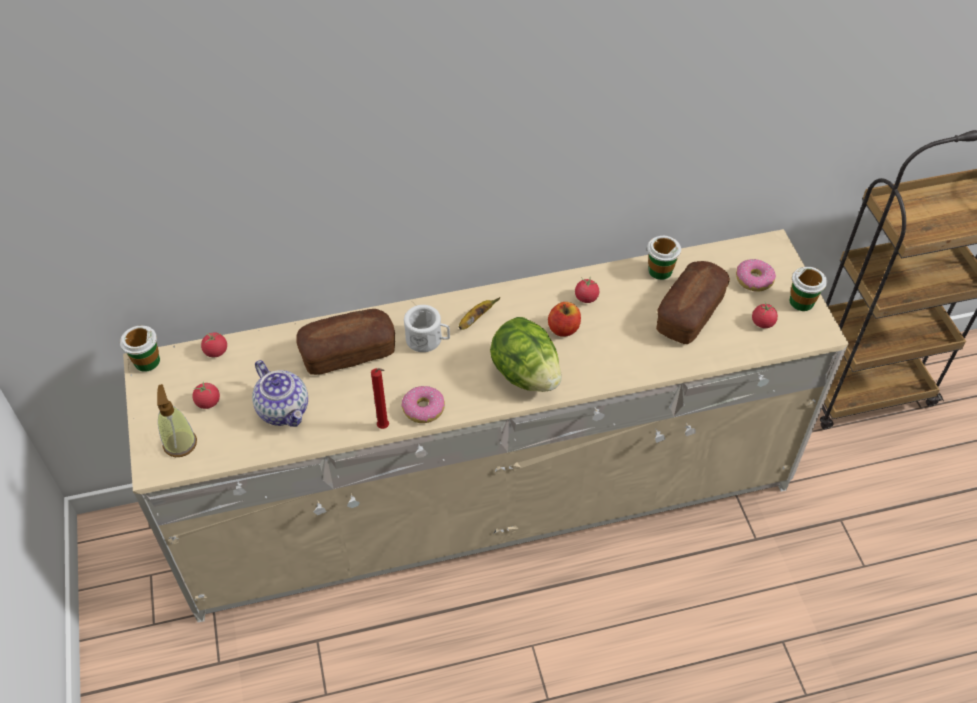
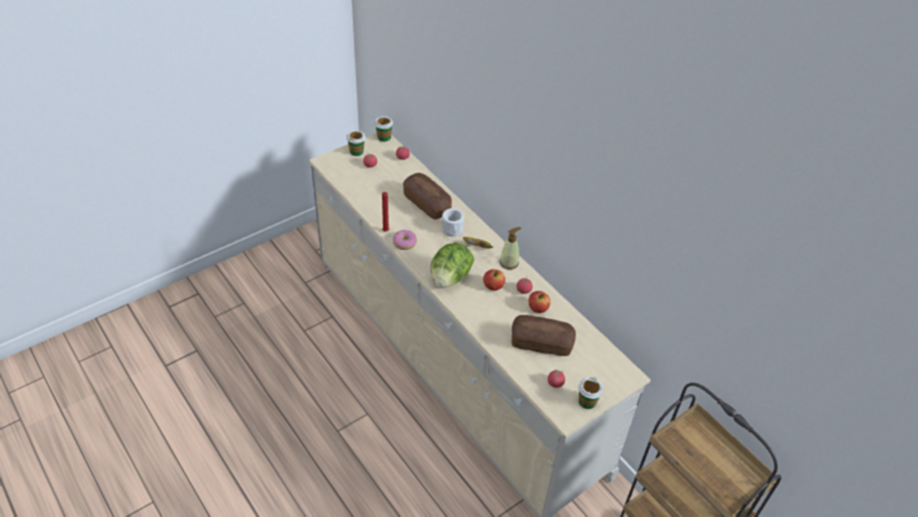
camera: 65 degrees right, 5 degrees down
(180, 443) = (341, 164): soap dispenser -> soap dispenser (509, 262)
(284, 410) = (378, 192): teapot -> none
(625, 294) = (538, 308): none -> apple
(660, 270) = (568, 320): cup -> cup (356, 151)
(754, 280) = (591, 371): donut -> none

